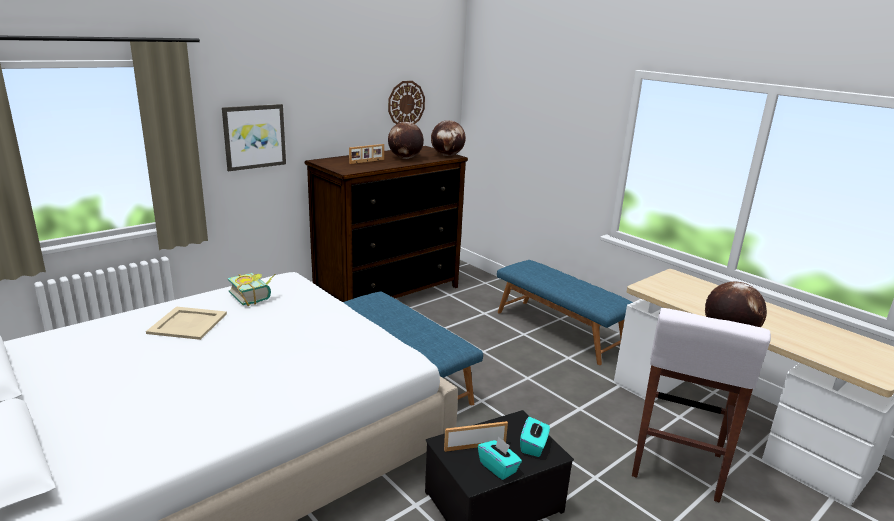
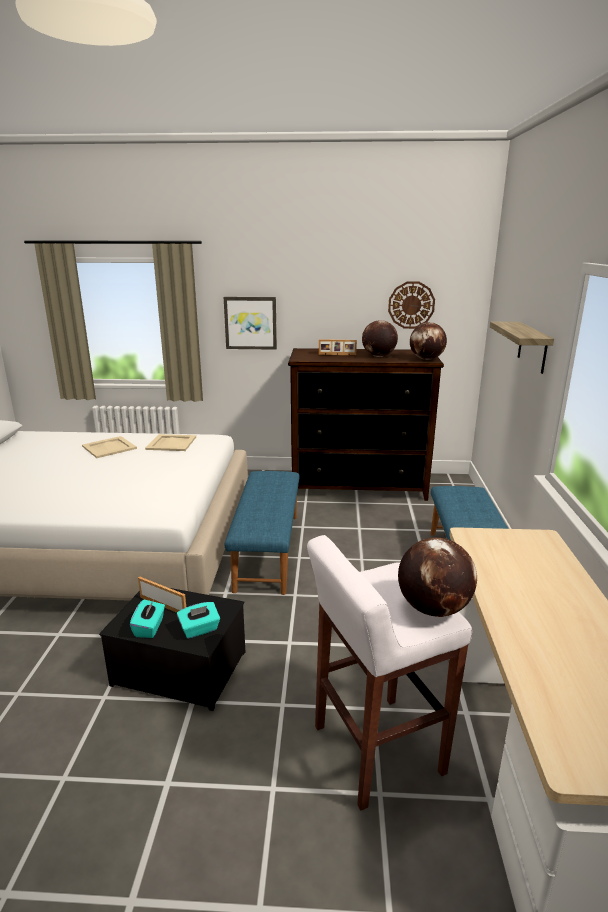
camera: 45 degrees right, 0 degrees up
(254, 296) = (171, 443): book -> beige tray
(562, 135) = (532, 347): none -> shelf

